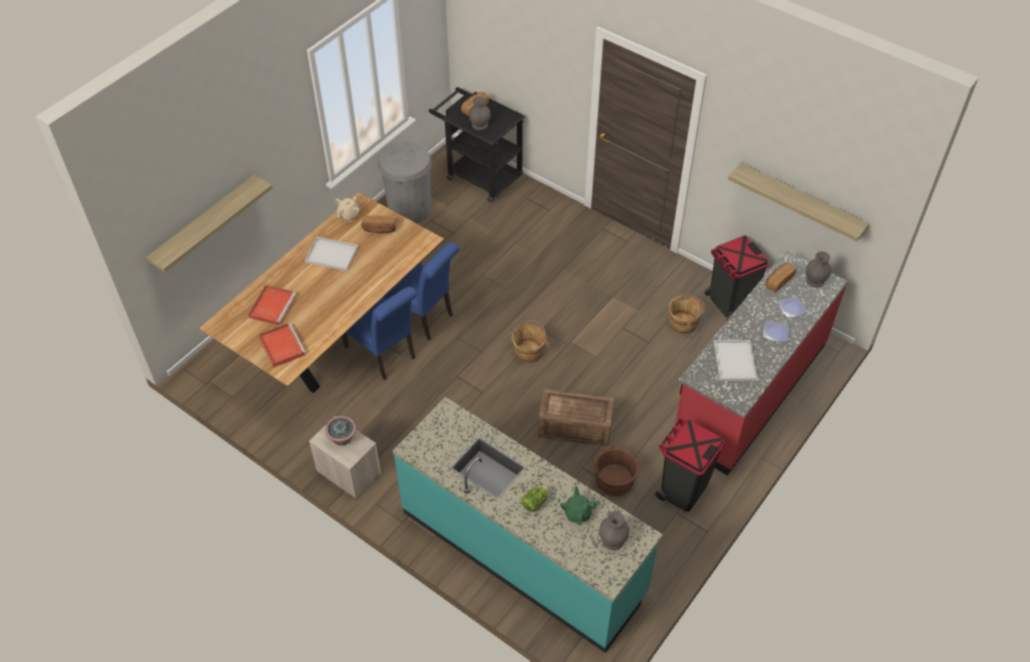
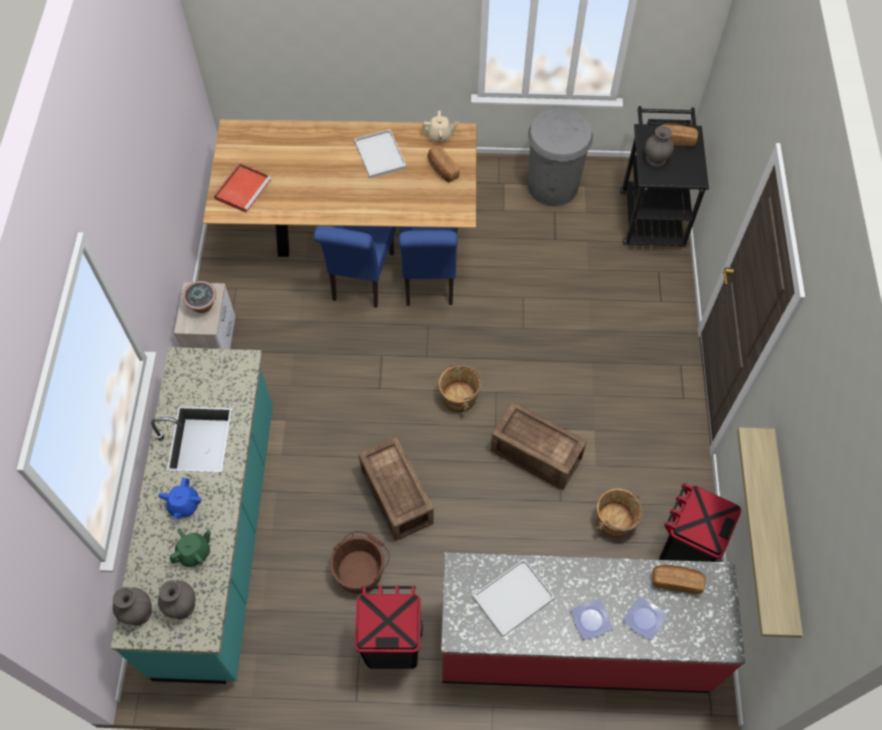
camera: 55 degrees right, 10 degrees up
(204, 224) = (291, 35): shelf -> none
(272, 305) = (284, 152): red tray -> none
(535, 502) = (184, 505): lettuce -> blue teapot
(604, 335) = (535, 452): none -> crate
(815, 280) = (713, 623): grey vase -> grey vase (138, 612)

